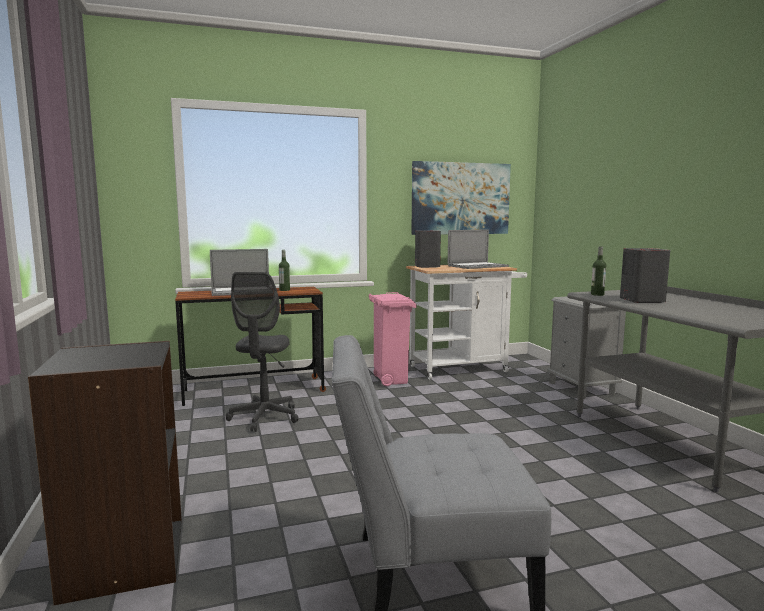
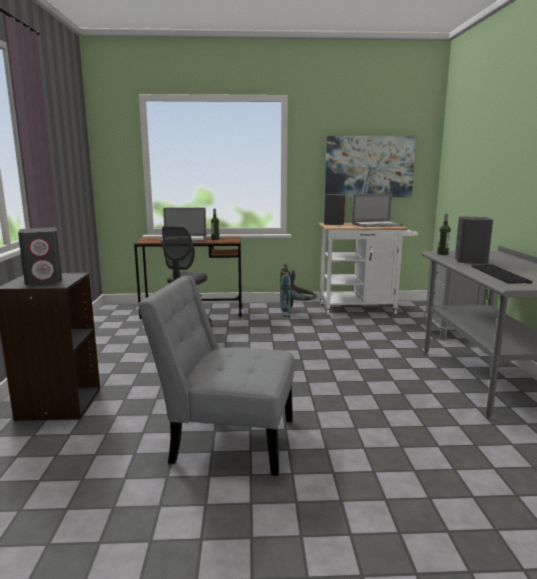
camera: 15 degrees right, 5 degrees up
(109, 357) = (44, 280): none -> grey speaker
(391, 380) = (296, 313): pink trash can -> grey backpack
(704, 313) = (501, 274): none -> keyboard

